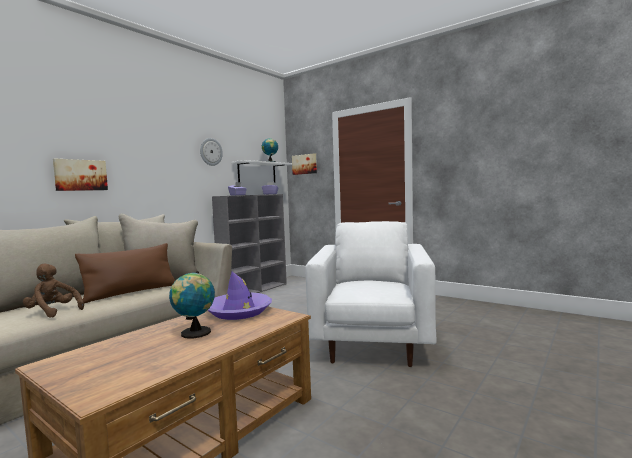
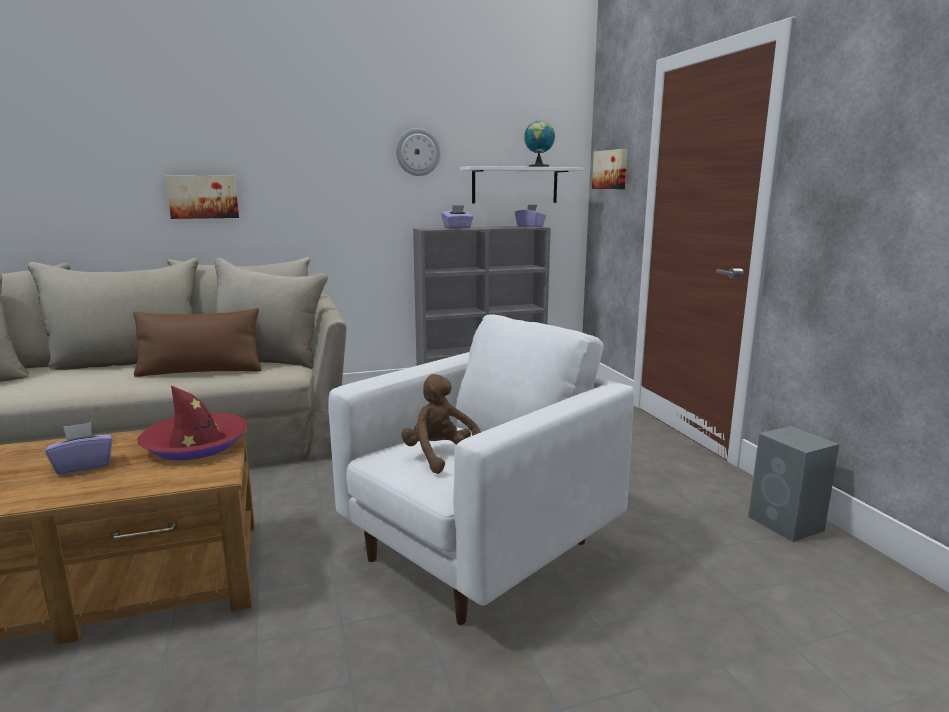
camera: 35 degrees right, 10 degrees up
(53, 312) = (91, 383): brown plush toy -> brown plush toy (441, 457)
(194, 333) = (84, 466): globe -> purple tissue box
(239, 311) = (196, 444): purple hat -> red hat
(456, 303) = (787, 524): none -> grey speaker

